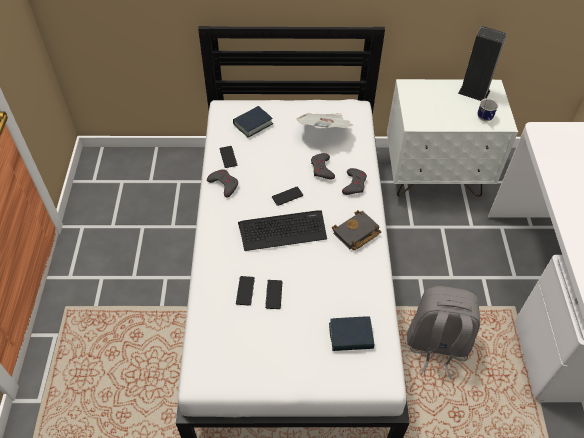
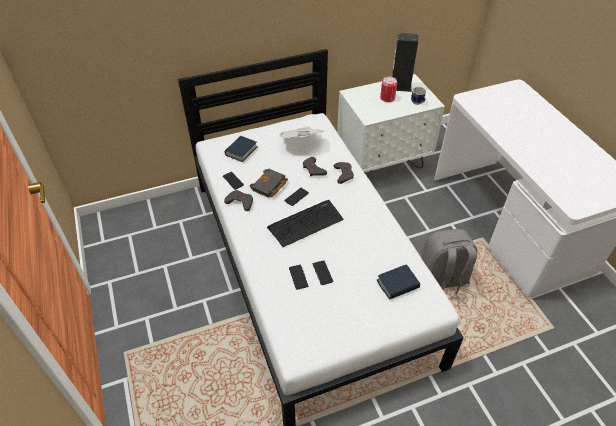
camera: 20 degrees left, 5 degrees down
(356, 234) = (363, 209): black book -> black book (269, 186)
(450, 103) = (387, 98): none -> can

